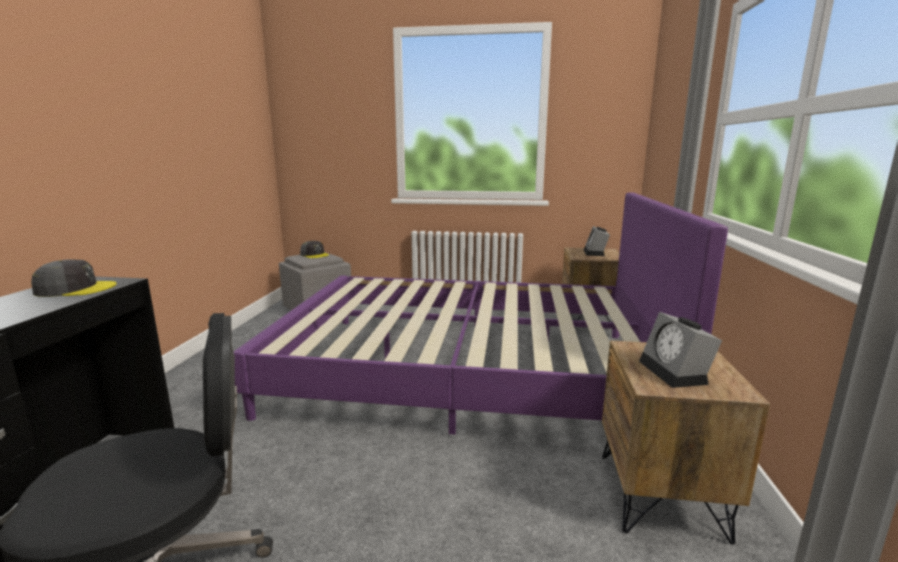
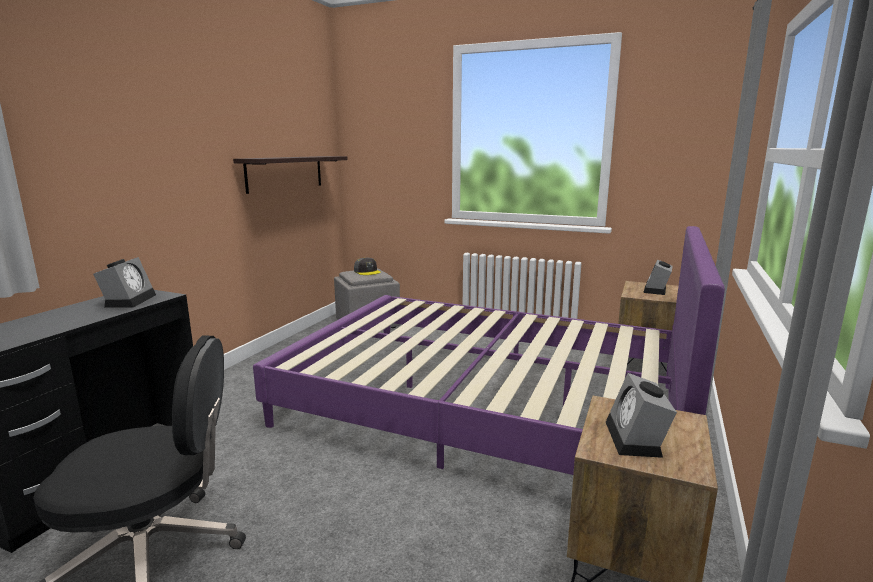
camera: 15 degrees right, 0 degrees up
(75, 289) = (129, 300): grey cap -> alarm clock
(224, 152) = (285, 173): none -> shelf

